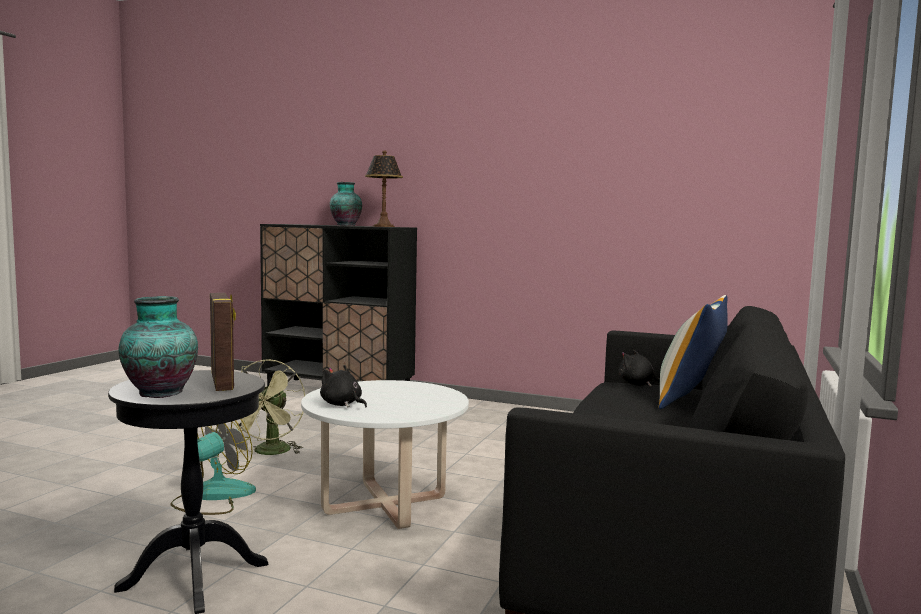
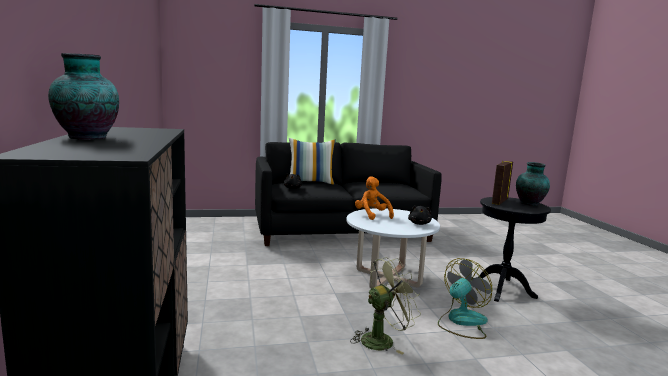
camera: 125 degrees left, 5 degrees up
(213, 496) = (461, 322): fan -> fan turned 135 degrees clockwise
(383, 226) = (140, 130): table lamp -> none
(425, 395) = (372, 215): none -> orange plush toy

